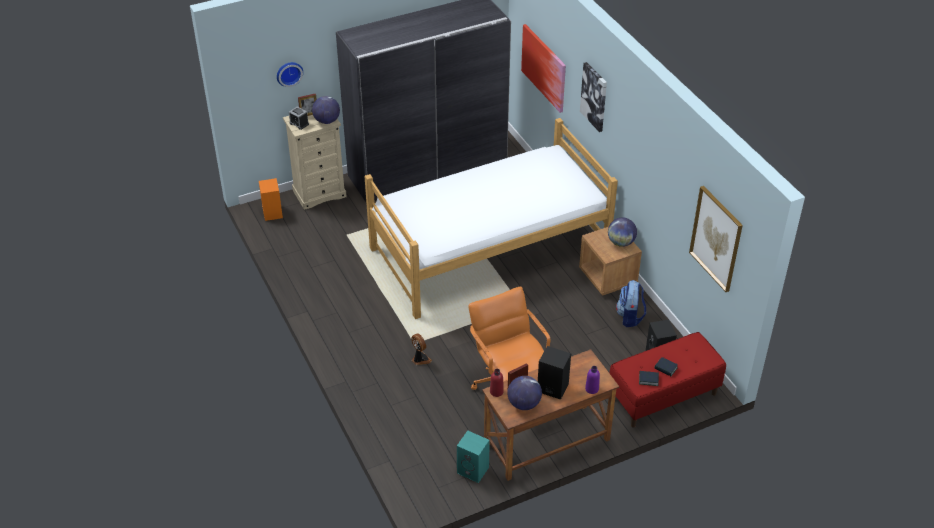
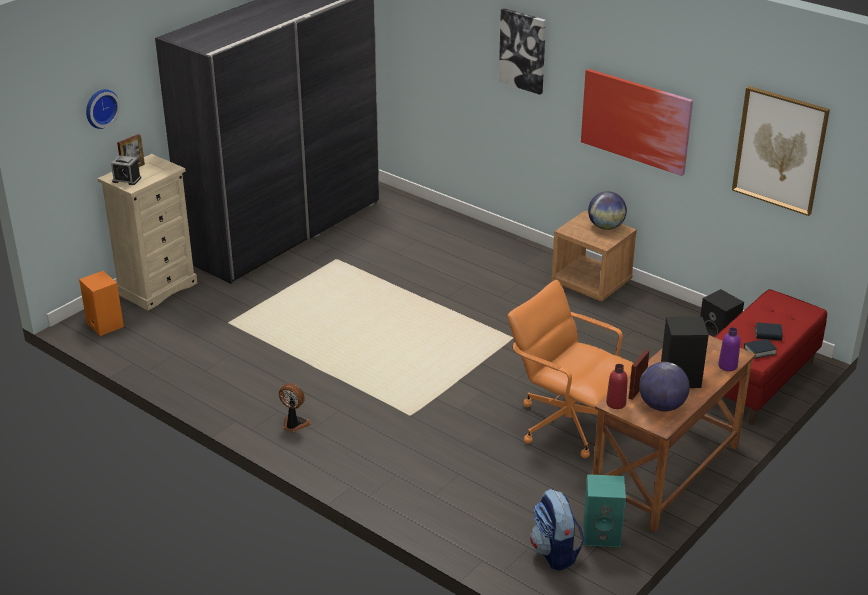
camera: 25 degrees left, 10 degrees down
(327, 121) = (163, 169): globe -> none
(420, 359) = (432, 431): fan -> fan (294, 424)
(490, 251) = (429, 292): bed -> none
(544, 67) = (420, 51): picture -> picture (636, 120)
(630, 317) = (650, 314): backpack -> backpack (555, 553)

